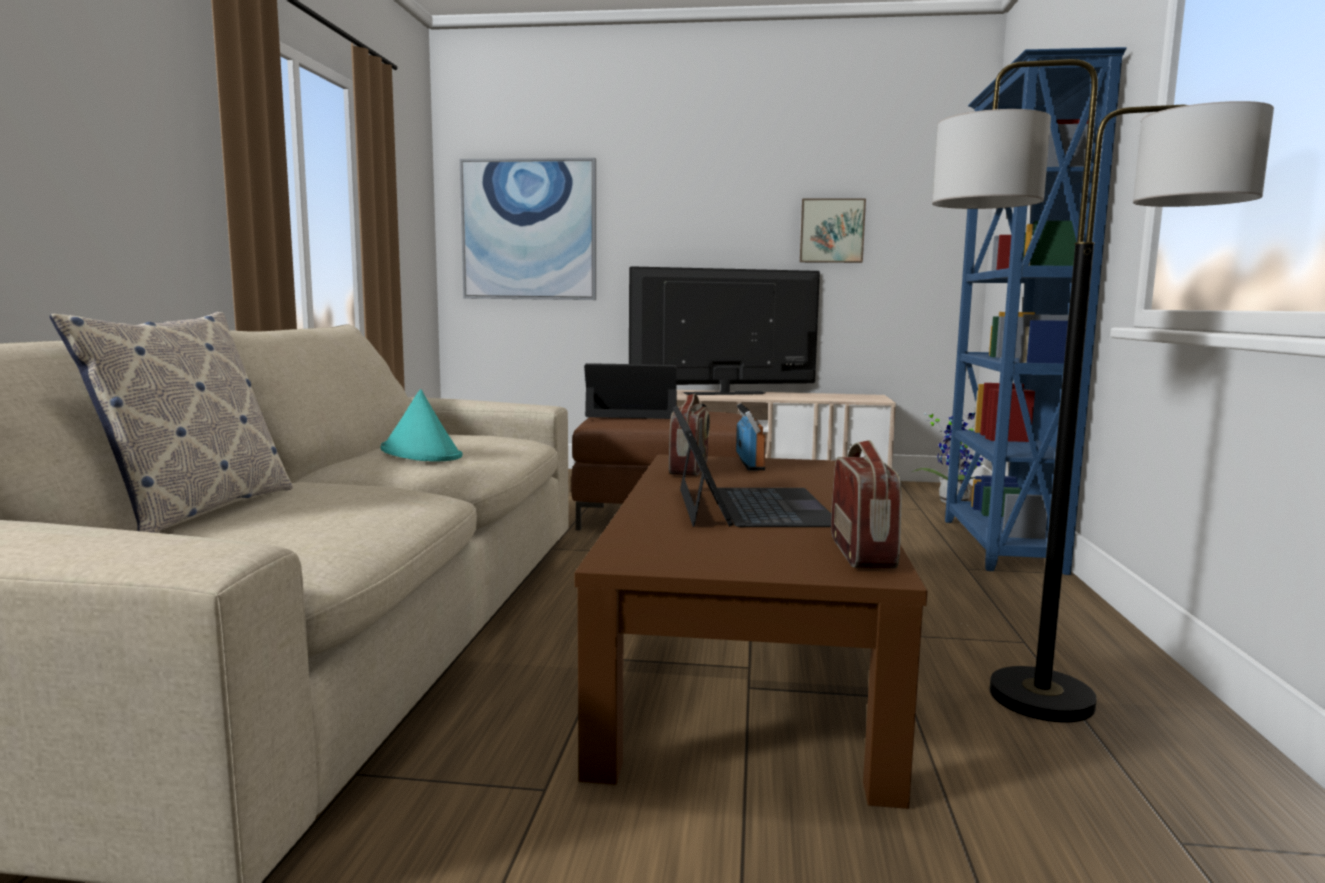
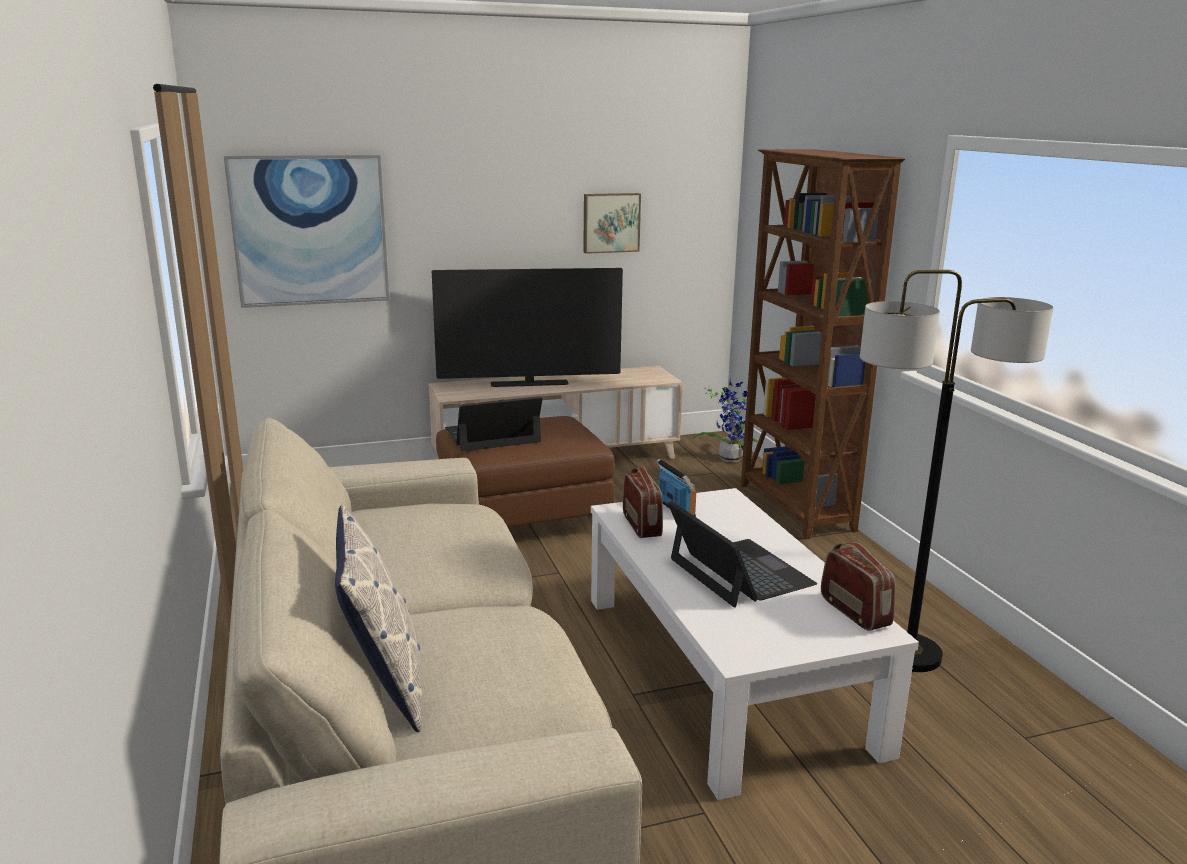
camera: 25 degrees left, 10 degrees up
(421, 453) = (432, 555): turquoise hat -> none
(724, 394) = (529, 384): television -> television turned 150 degrees counterclockwise
(746, 658) = (724, 668): brown coffee table -> white coffee table
(999, 545) = (795, 508): blue bookcase -> brown bookcase

